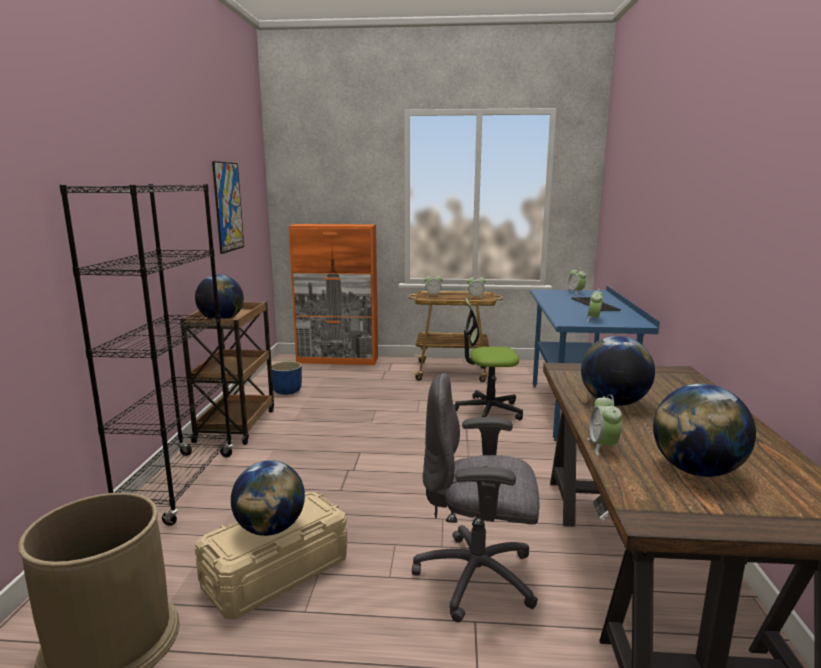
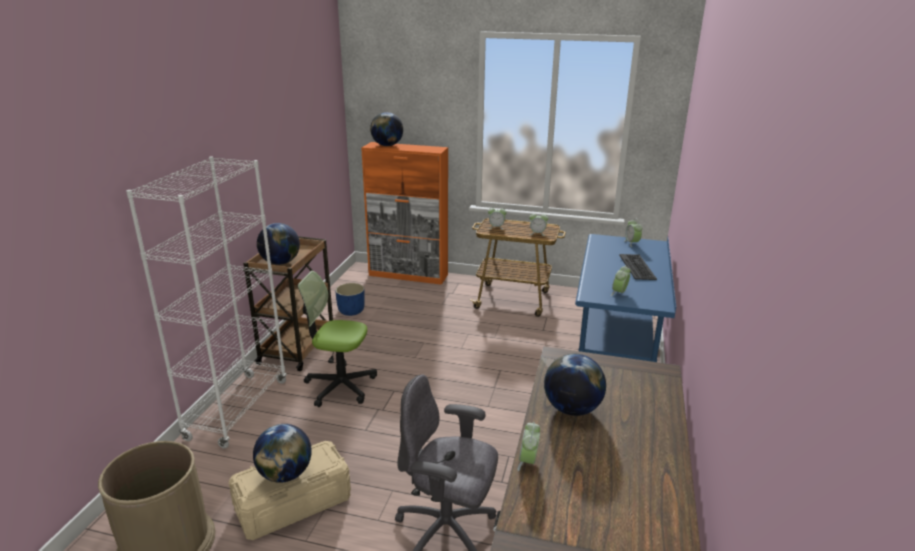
camera: 10 degrees right, 10 degrees up
(179, 486) = (238, 409): black bookcase -> white bookcase
(228, 207) = (297, 141): picture -> none
(488, 411) = (528, 354): office chair -> office chair (340, 386)
(696, 471) = (586, 499): globe -> globe (387, 145)

